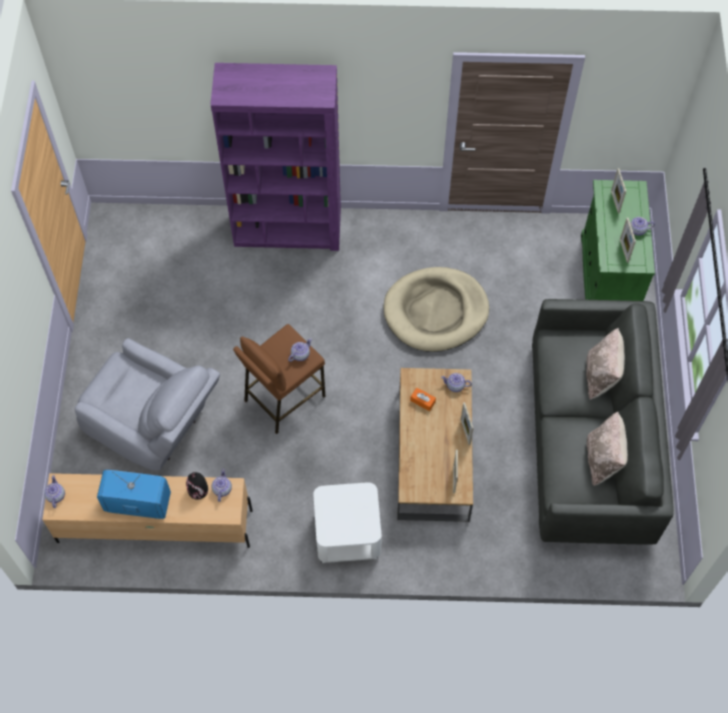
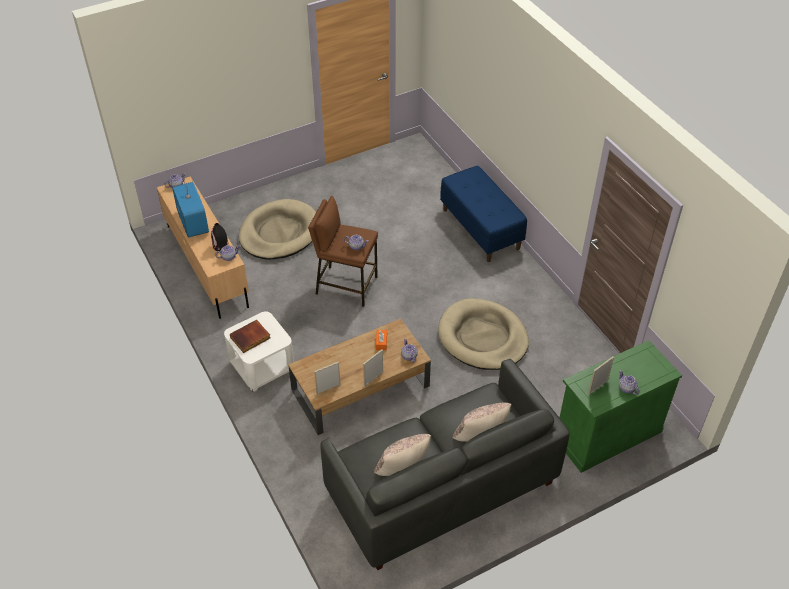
camera: 60 degrees right, 15 degrees down
(155, 426) = (279, 233): grey armchair -> beige dog bed
(288, 230) = (481, 229): purple bookcase -> blue bench
(345, 522) = (250, 338): none -> book
(615, 202) = (640, 362): picture frame -> none

